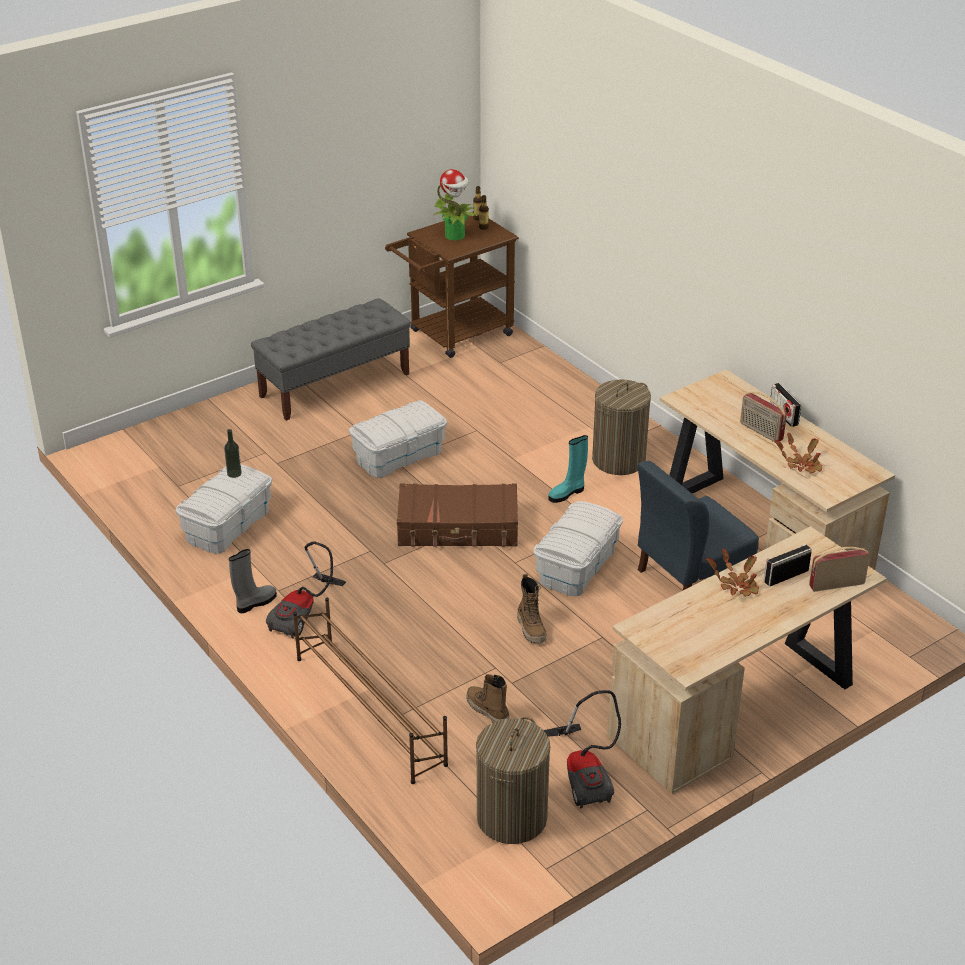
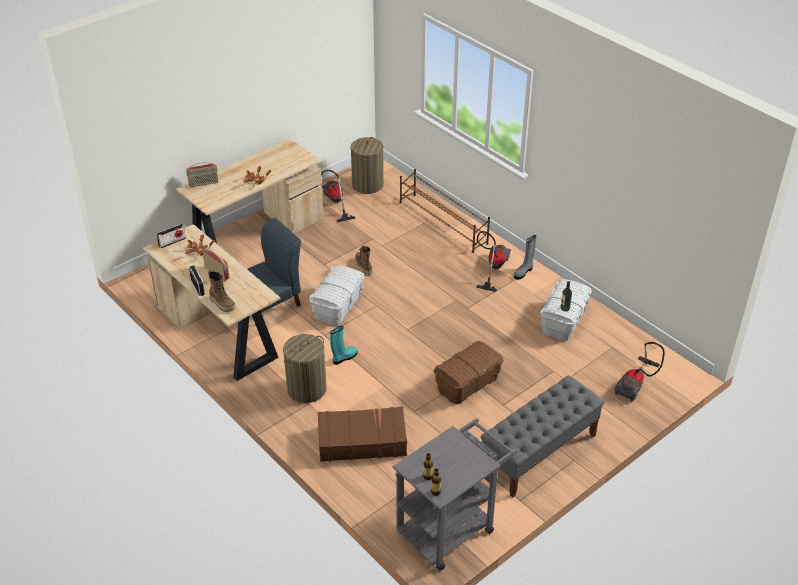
camera: 175 degrees right, 5 degrees up
(174, 443) = (636, 384): none -> vacuum cleaner
(399, 455) = (467, 383): white storage box -> brown storage box
(454, 335) = (451, 526): brown cart -> grey cart
(455, 235) = (452, 461): potted plant -> none
(458, 528) = (415, 327): brown suitcase -> brown suitcase (362, 441)
(487, 711) = (383, 225): boot -> boot (222, 304)
(786, 576) = (228, 186): radio -> radio (172, 242)

